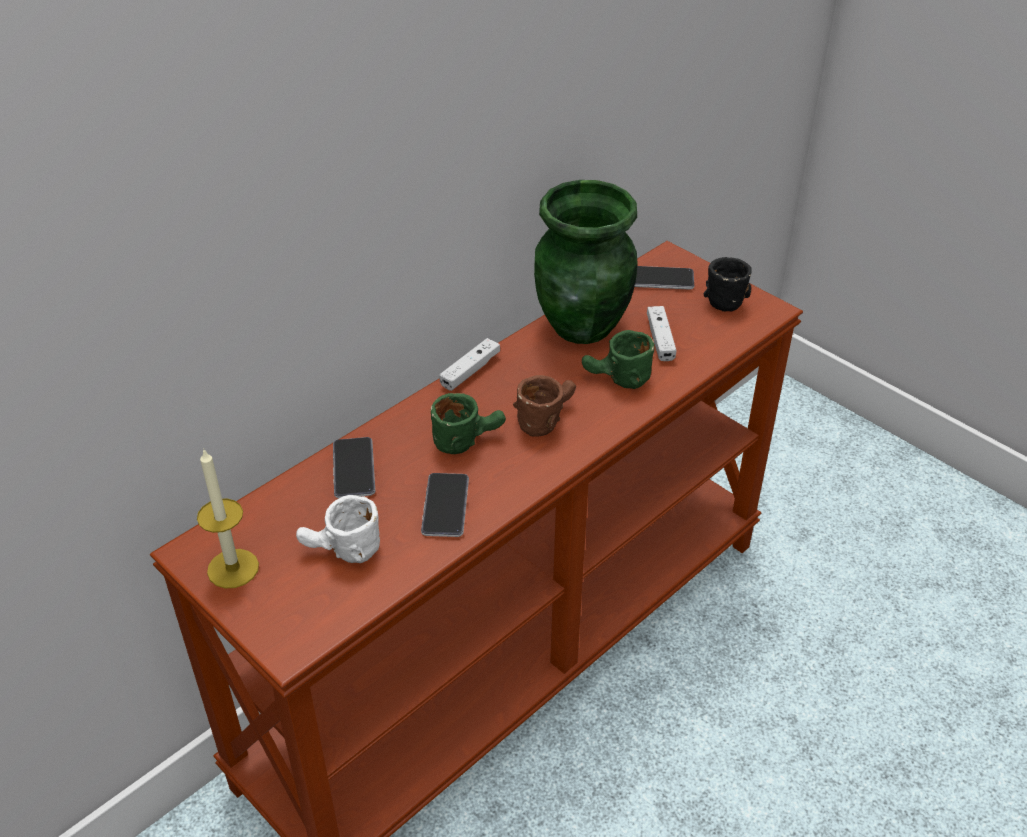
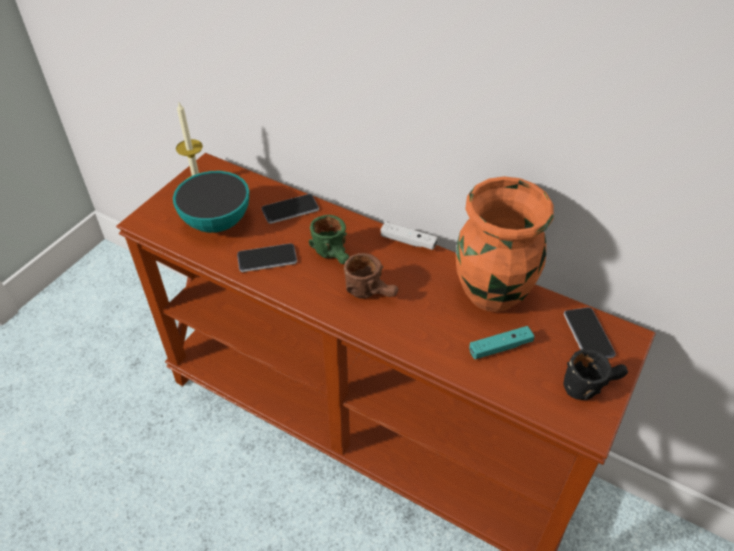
camera: 75 degrees right, 5 degrees up
(340, 552) = (217, 222): white mug -> bowl
(583, 327) = (492, 295): green vase -> orange vase
(616, 380) = (432, 326): green mug -> none
(660, 339) = (500, 347): white game controller -> turquoise game controller

